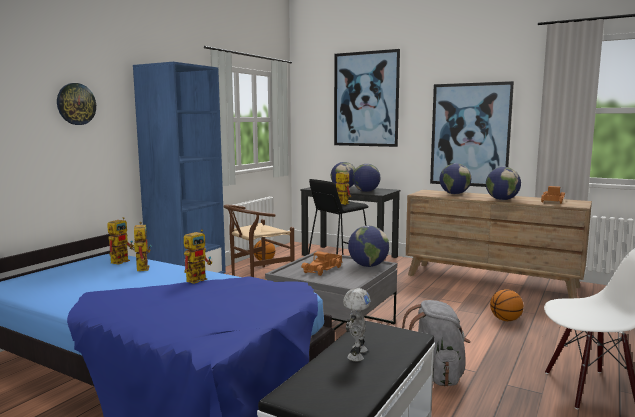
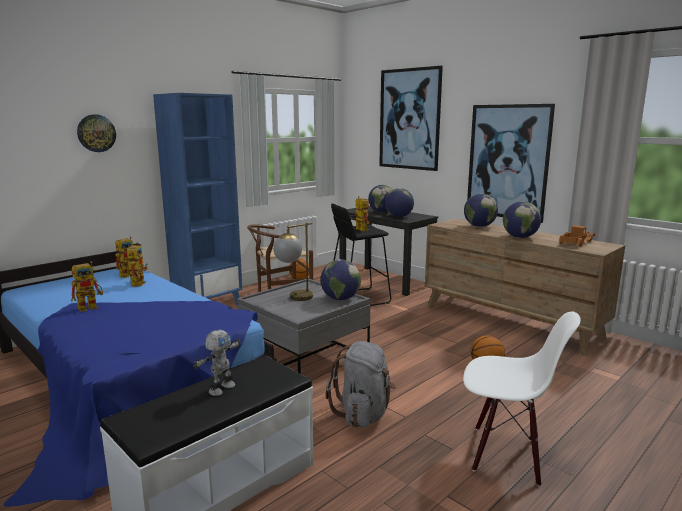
camera: 15 degrees right, 5 degrees up
(198, 278) = (170, 299): toy robot -> toy robot (91, 307)
(323, 269) = (294, 299): toy truck -> table lamp

